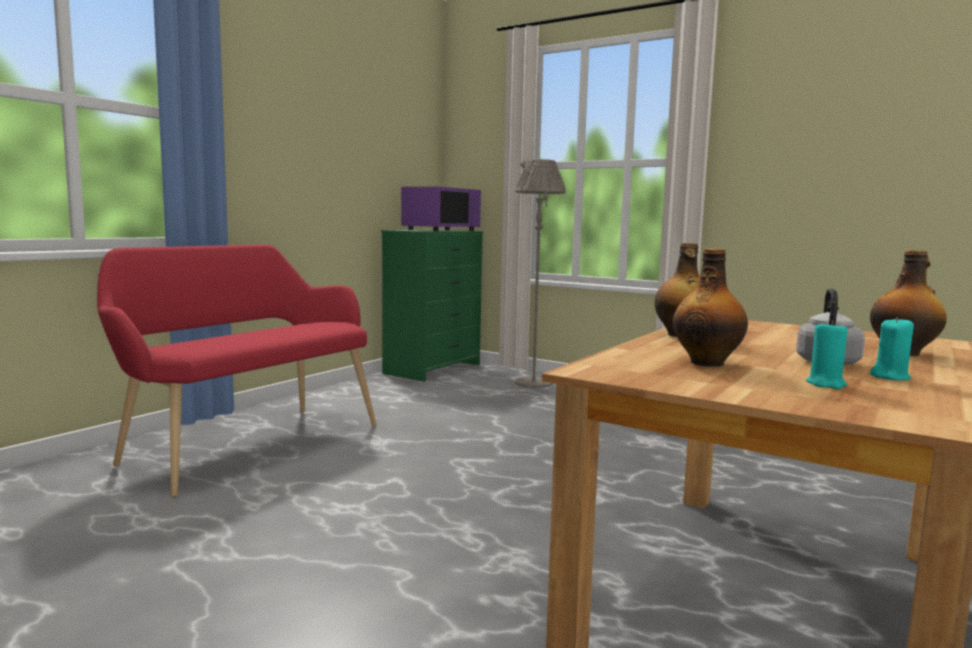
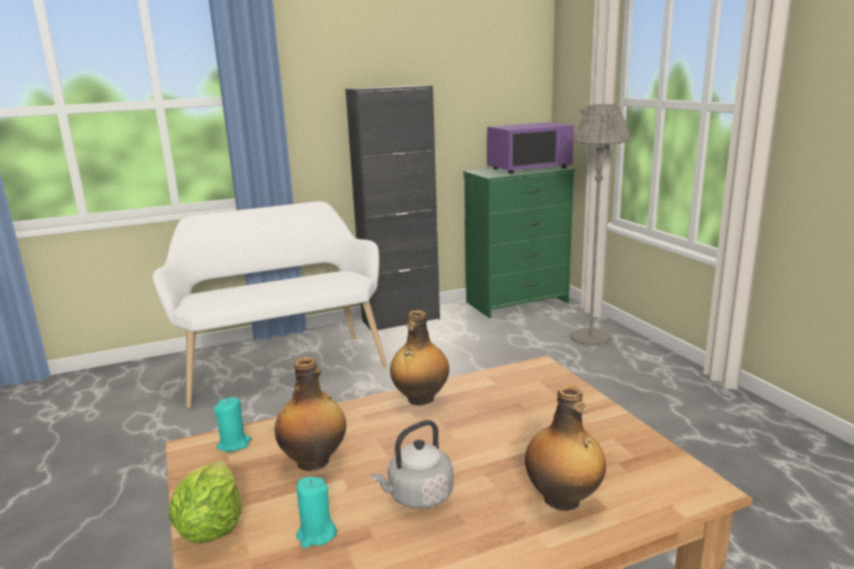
camera: 35 degrees right, 10 degrees up
(247, 443) = (282, 365): red bench -> white bench
(333, 392) = (401, 320): none -> black cabinet
(745, 394) = (211, 527): none -> lettuce
(890, 377) = (410, 544): turquoise candle -> turquoise candle (234, 444)

